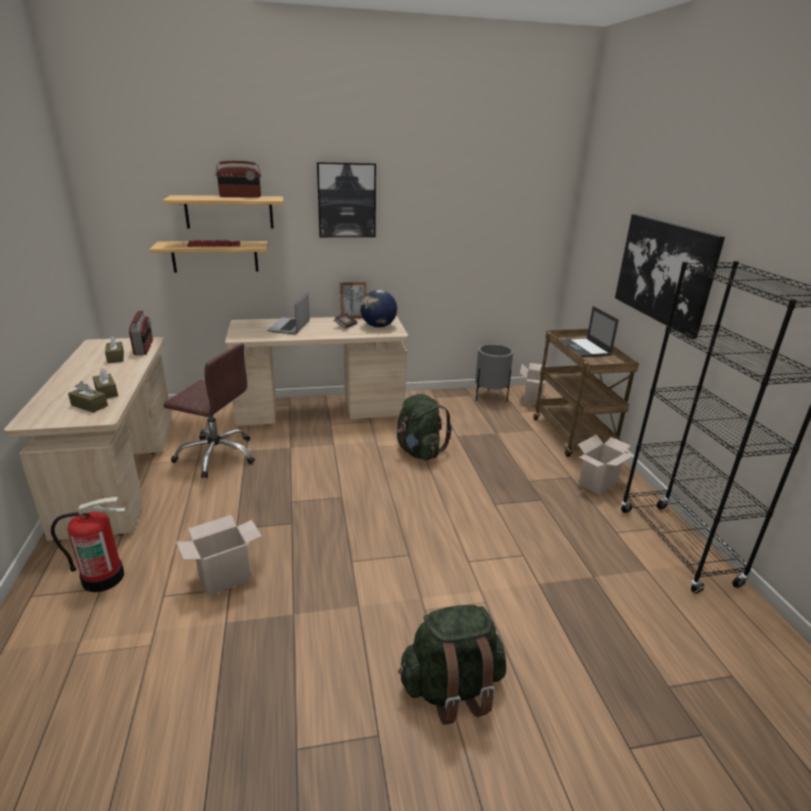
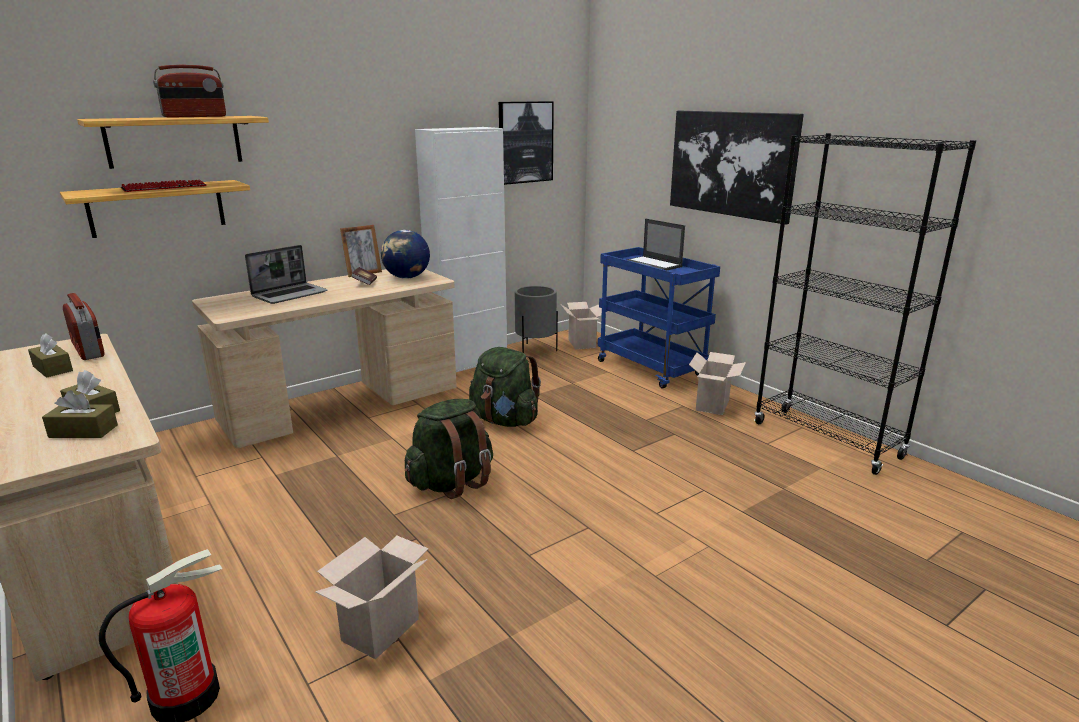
camera: 25 degrees left, 5 degrees down
(217, 455) = (236, 491): brown office chair -> none
(290, 327) = (290, 294): laptop -> laptop turned 120 degrees counterclockwise
(346, 200) = (338, 118): picture -> picture (525, 142)
(431, 396) = (469, 362): none -> white cabinet
(451, 689) = (752, 641): green backpack -> green backpack (452, 482)
(573, 437) = (652, 369): brown cart -> blue cart

